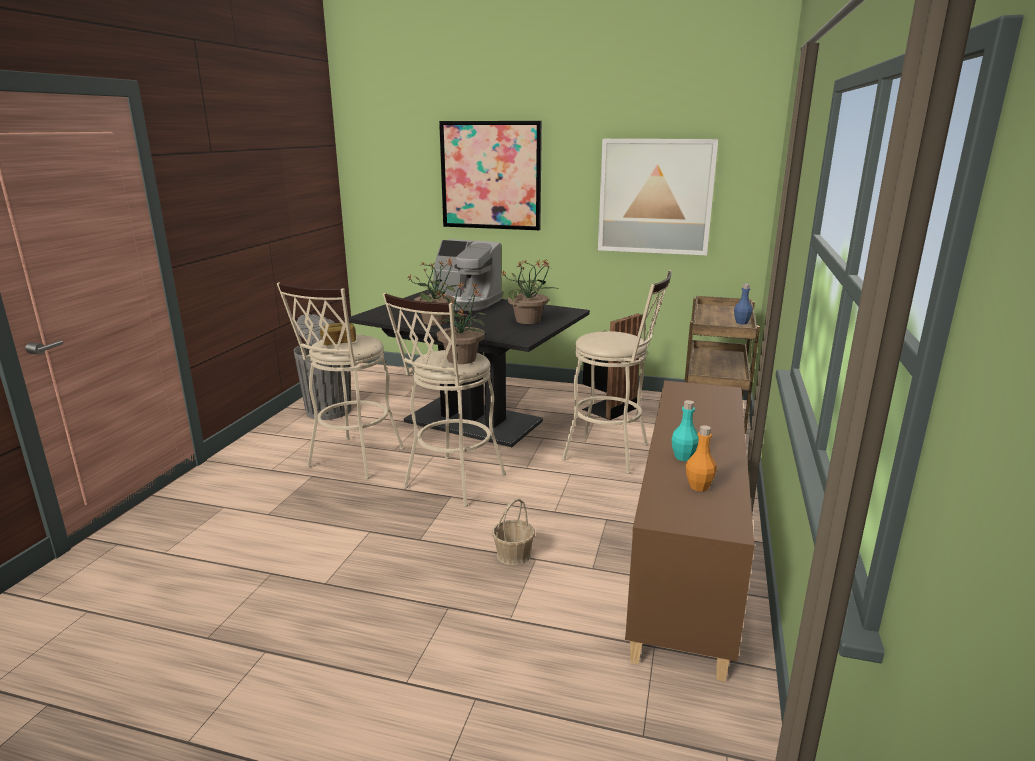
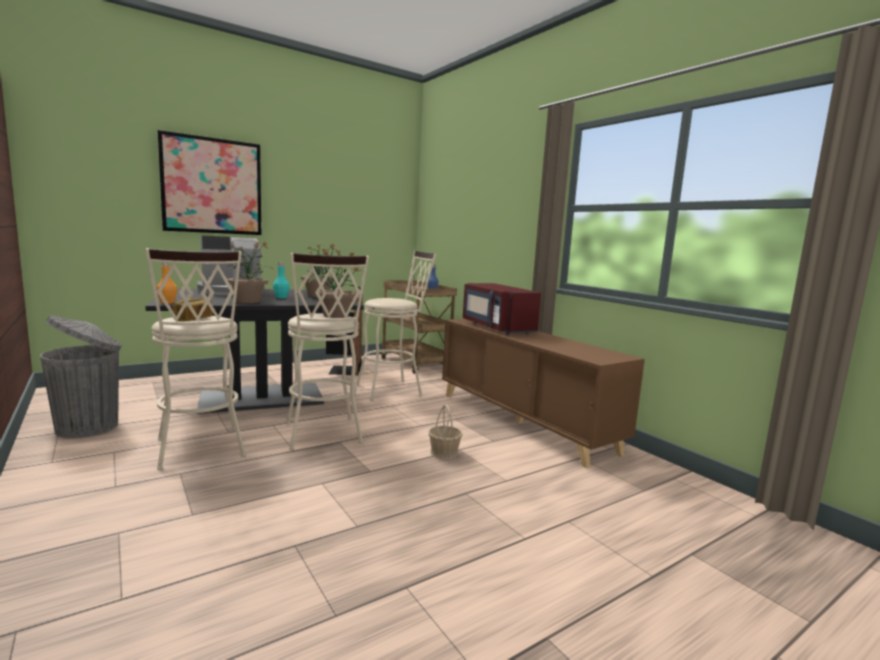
camera: 50 degrees left, 10 degrees down
(655, 197) = (348, 211): picture -> none
(683, 457) = (542, 341): turquoise bottle -> turquoise bottle (281, 297)
(693, 413) = (496, 327): none -> red microwave
(699, 487) = (577, 348): orange bottle -> orange bottle (167, 302)

